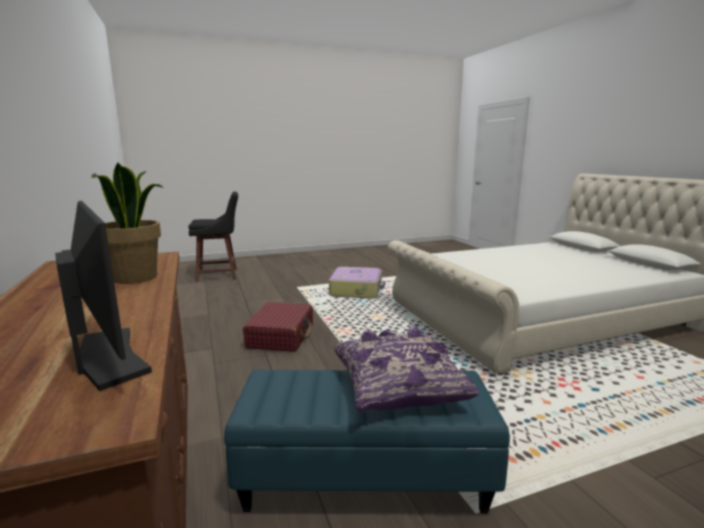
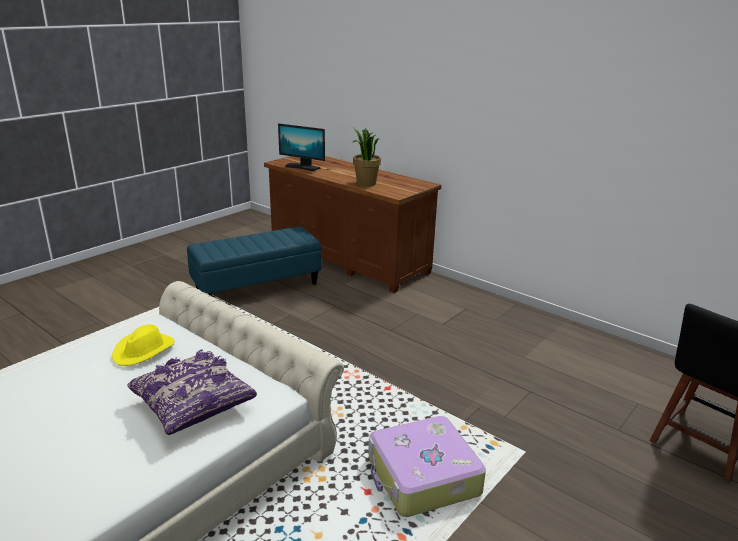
camera: 150 degrees right, 10 degrees up
(281, 336) = (405, 351): red suitcase -> none
(398, 390) = (239, 245): purple pillow -> purple pillow (193, 406)
(518, 279) = (144, 350): none -> yellow hat

